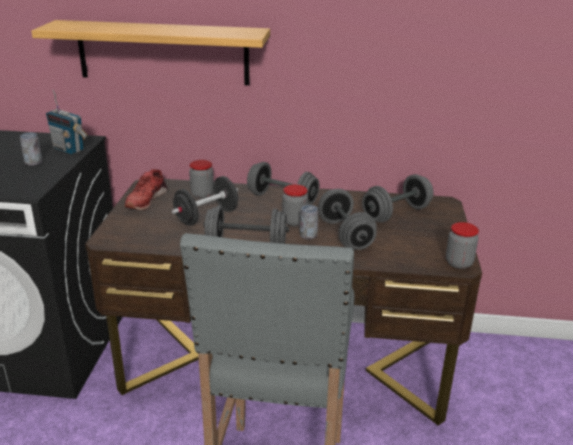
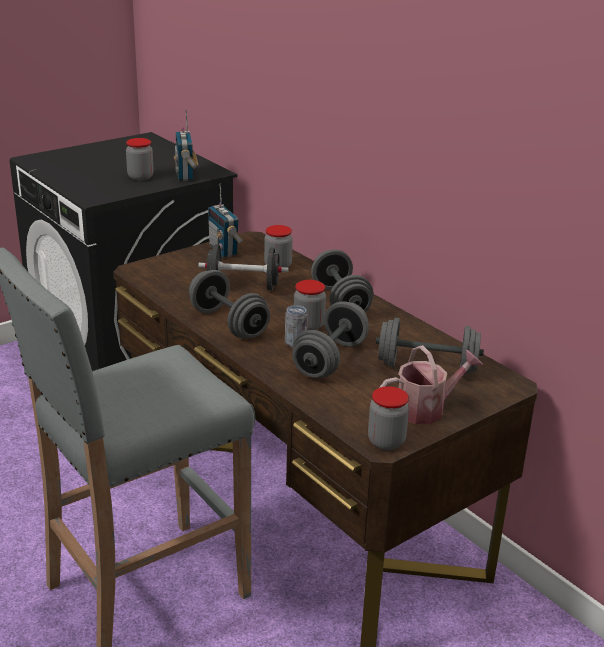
camera: 45 degrees right, 0 degrees up
(33, 162) = (140, 177): can -> jar
(146, 199) = (224, 251): red shoe -> radio
(163, 52) = (289, 95): shelf -> none
(439, 235) = (426, 409): none -> watering can

